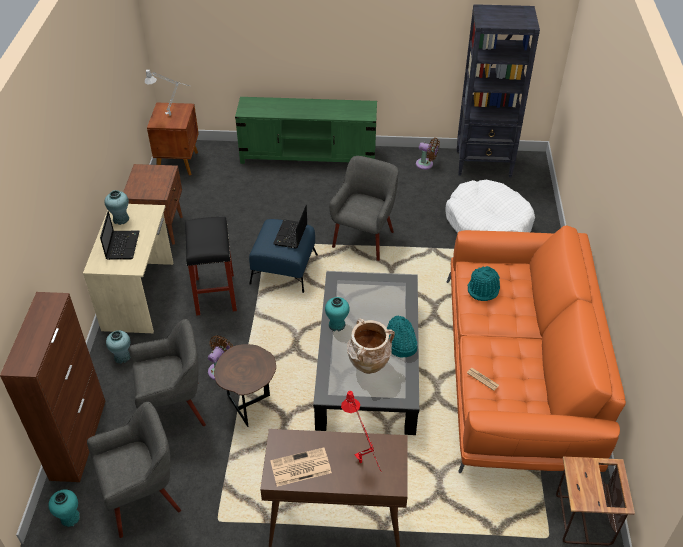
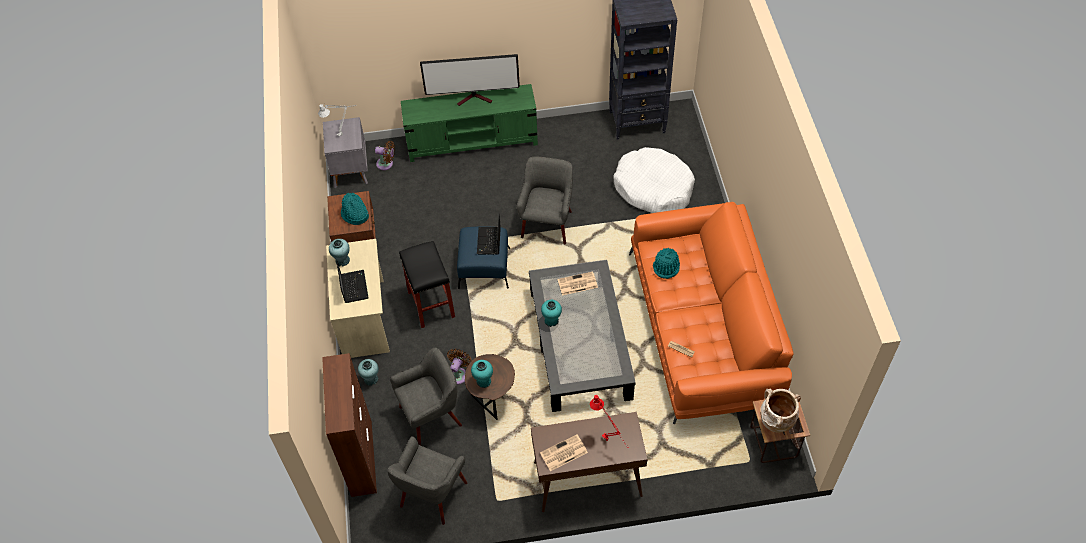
camera: 10 degrees left, 10 degrees up
(70, 518) = (380, 522): turquoise vase -> turquoise vase (483, 381)
(143, 497) = (432, 494): grey armchair -> grey armchair turned 150 degrees clockwise
(178, 162) = (351, 171): brown nightstand -> grey nightstand
(315, 104) = (475, 98): none -> television
(368, 366) = (586, 353): beige vase -> beige vase (775, 423)
(376, 293) = (577, 284): none -> newspaper
(399, 344) = (607, 328): turquoise hat -> turquoise hat (354, 214)
(426, 164) = (584, 132): brown fan -> brown fan (386, 164)

